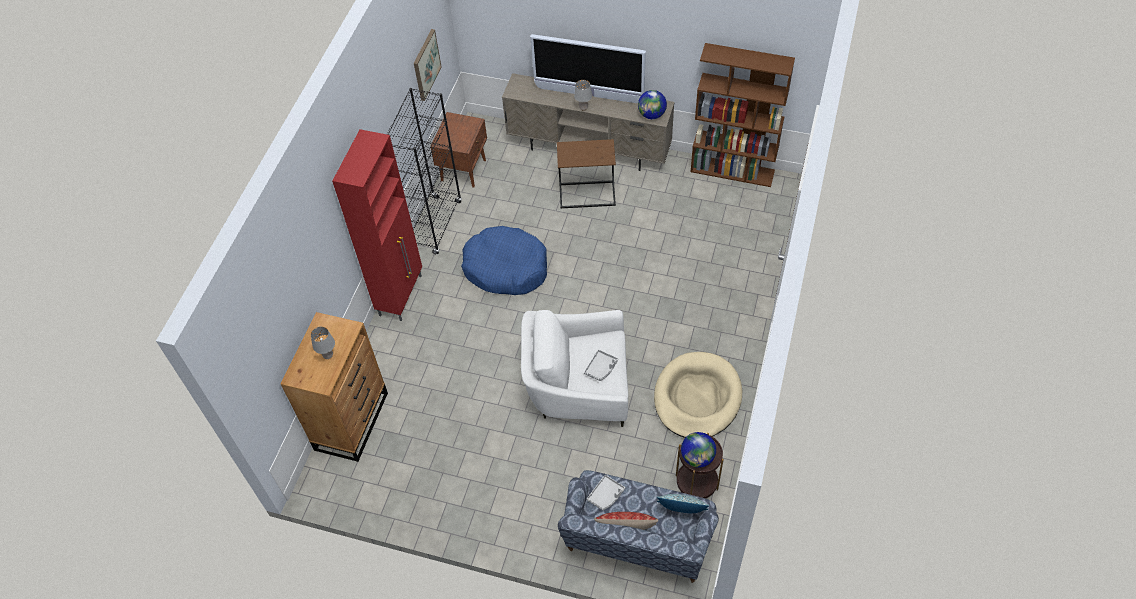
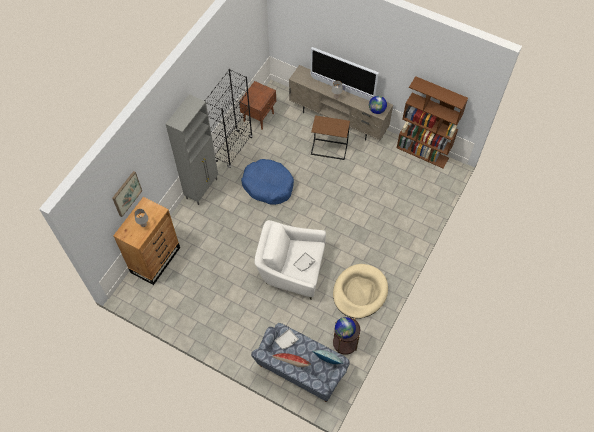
camera: 10 degrees right, 5 degrees up
(401, 295) = (202, 189): red cabinet -> grey cabinet
(426, 64) = (243, 53): picture -> picture (126, 193)

